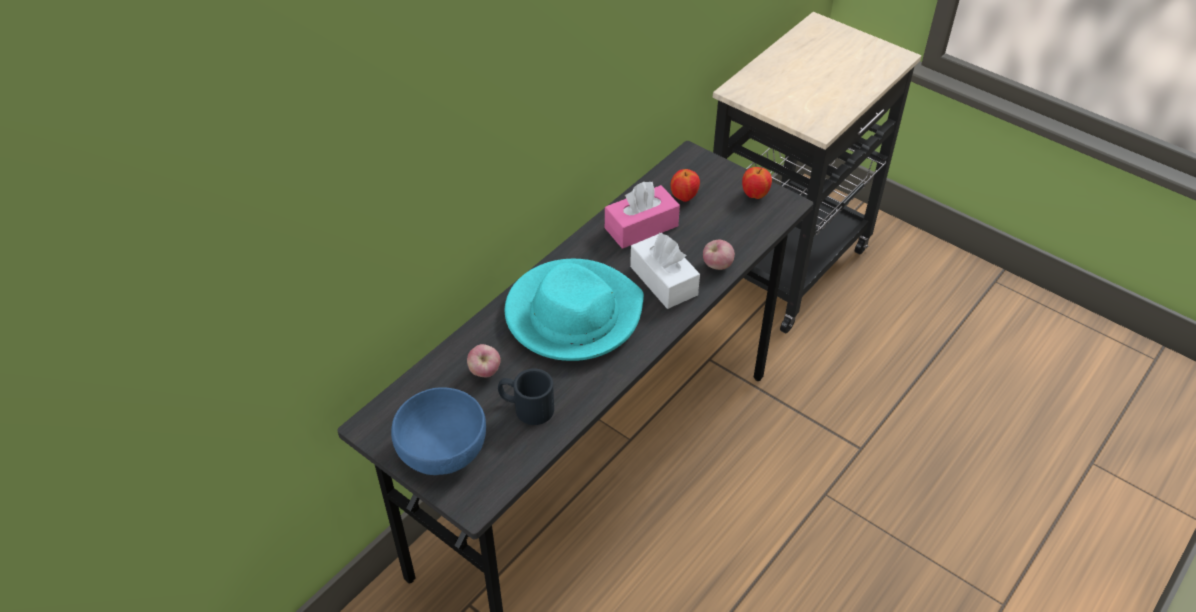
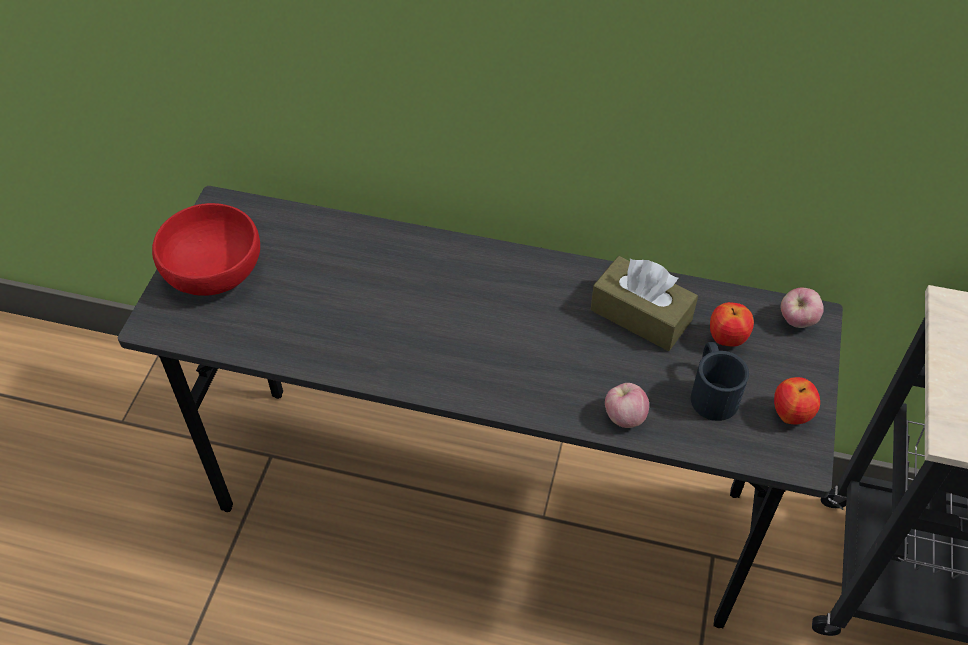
camera: 65 degrees right, 5 degrees up
(443, 447) = (215, 271): blue bowl -> red bowl
(485, 372) = (330, 263): apple -> apple (797, 321)
(526, 407) = (298, 316): black mug -> black mug (711, 391)
(573, 314) = (455, 304): turquoise hat -> none
(641, 227) = (641, 315): pink tissue box -> brown tissue box
(663, 281) = (562, 370): white tissue box -> none

